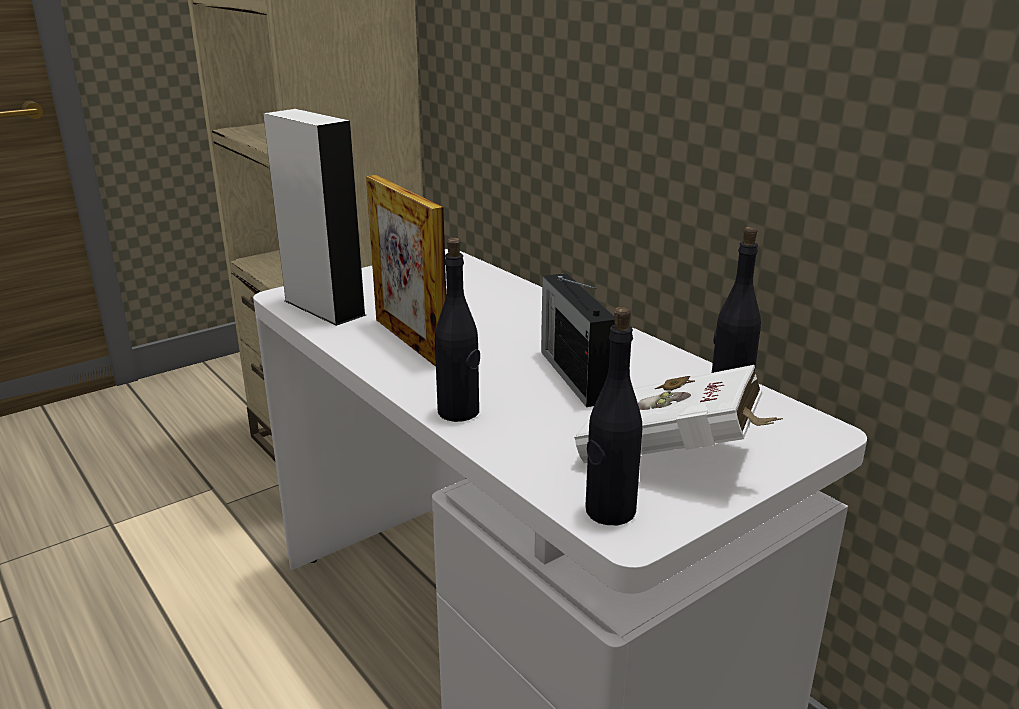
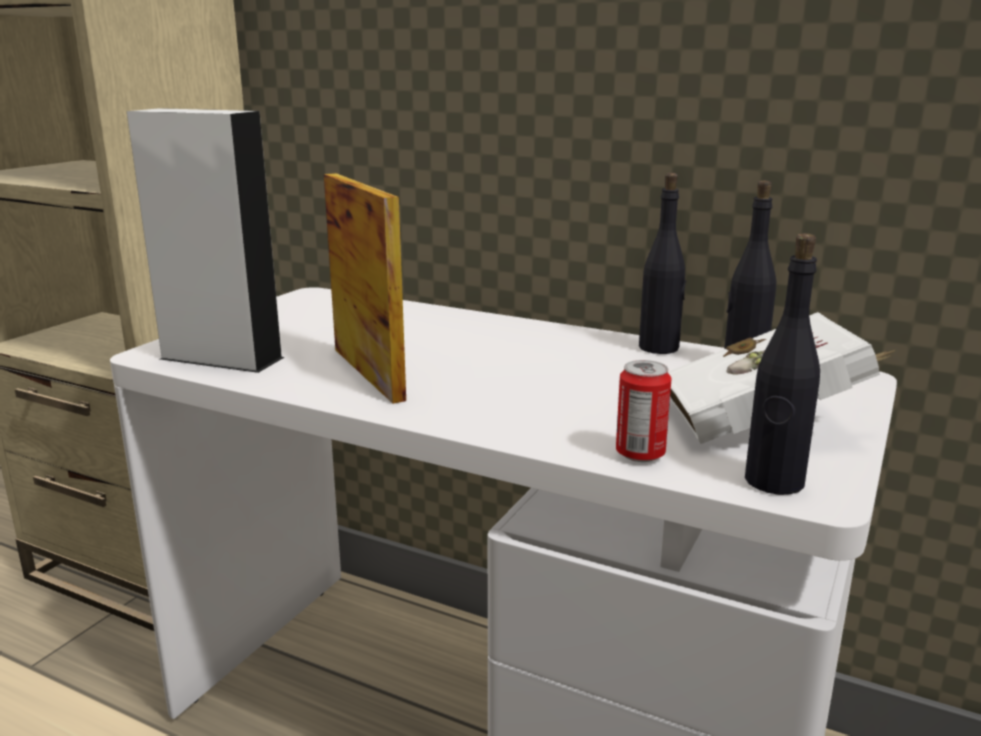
camera: 25 degrees left, 5 degrees down
(410, 341) = (368, 373): picture frame -> picture frame turned 150 degrees counterclockwise
(459, 412) = (507, 427): black bottle -> black bottle (659, 348)
(532, 460) = (640, 454): none -> can
(574, 374) = (581, 373): radio -> none

